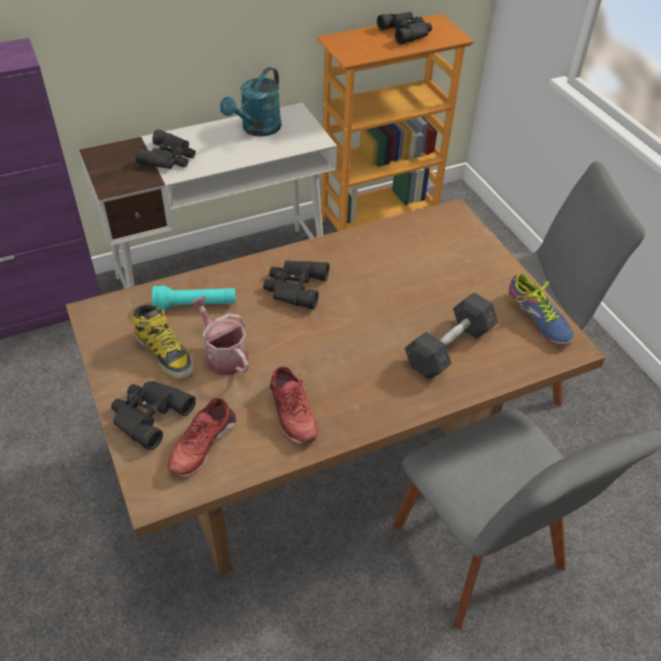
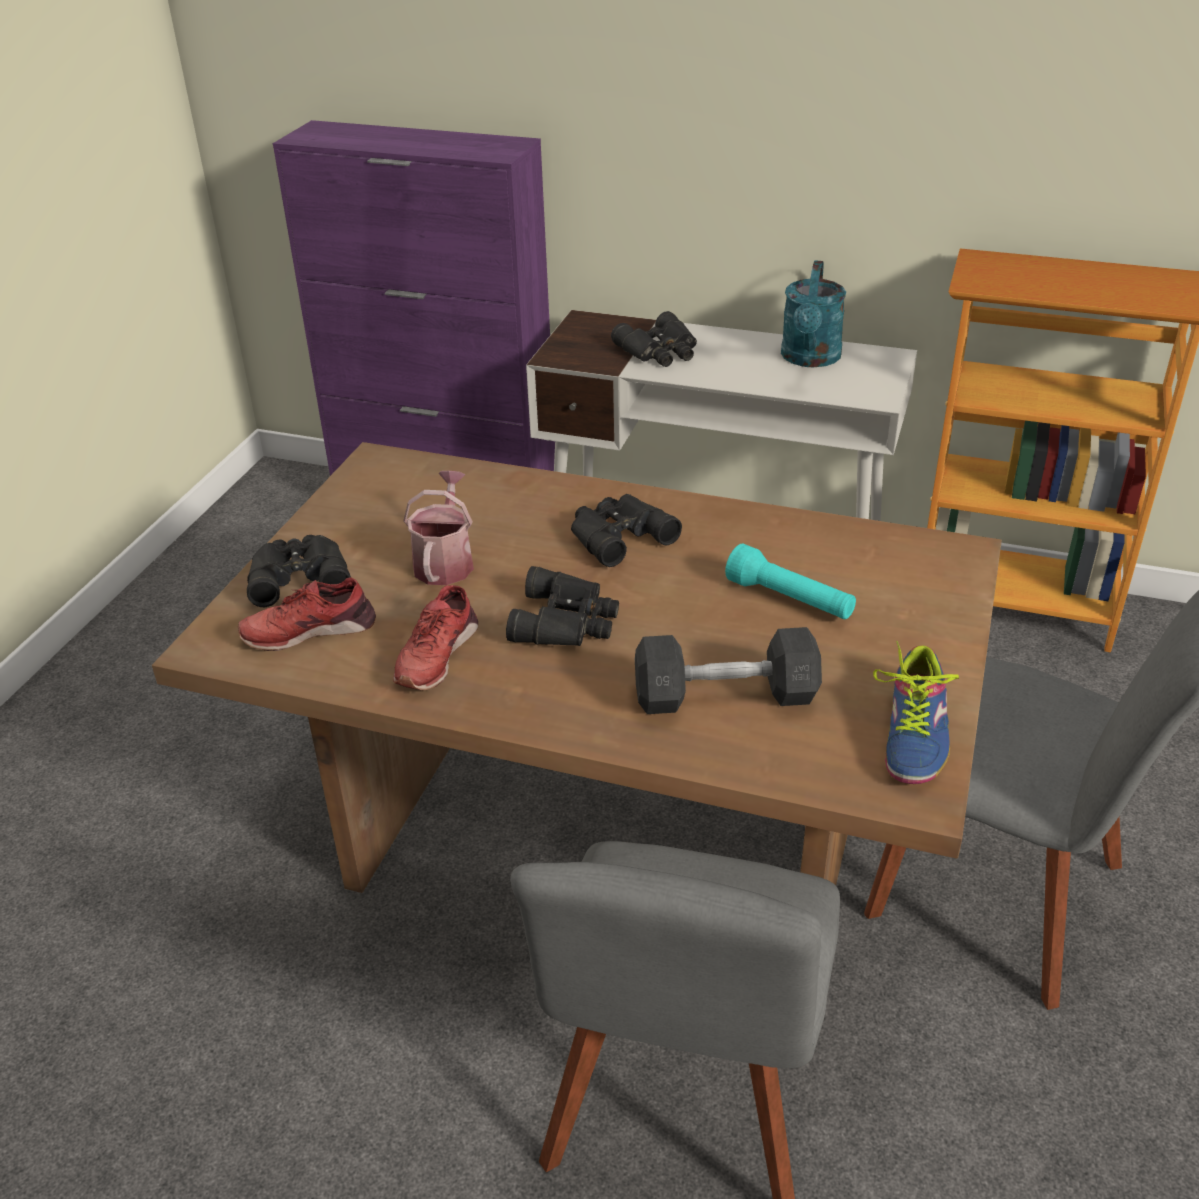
camera: 45 degrees right, 10 degrees down
(165, 353) = (391, 529): boot -> none
(195, 305) = (483, 501): turquoise flashlight -> turquoise flashlight (789, 600)
(257, 129) = (810, 359): turquoise watering can -> turquoise watering can turned 60 degrees counterclockwise
(407, 32) = (1115, 279): black binoculars -> black binoculars (567, 621)

